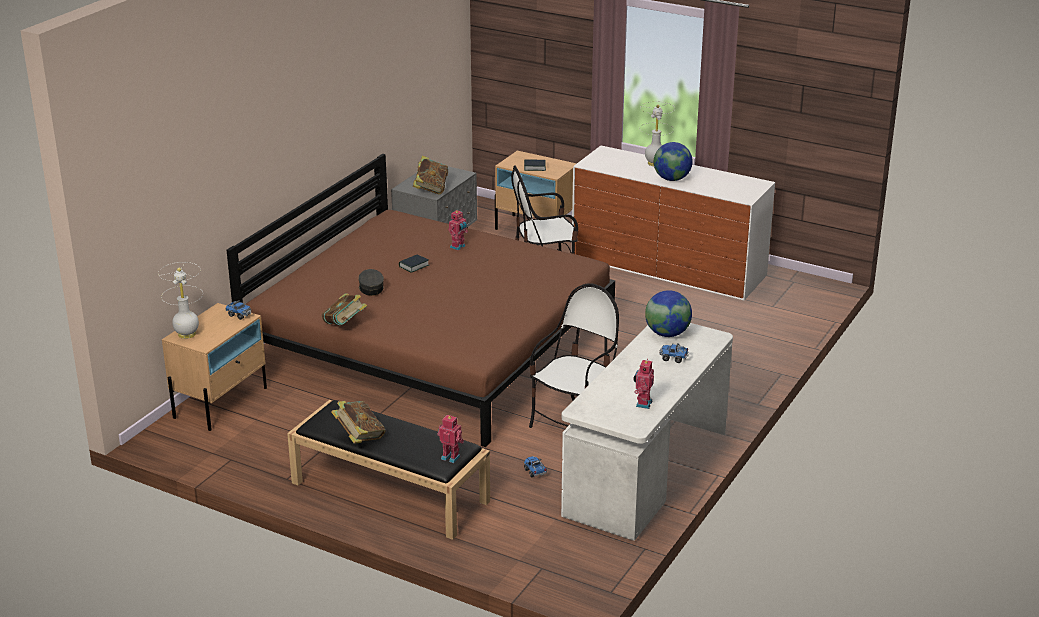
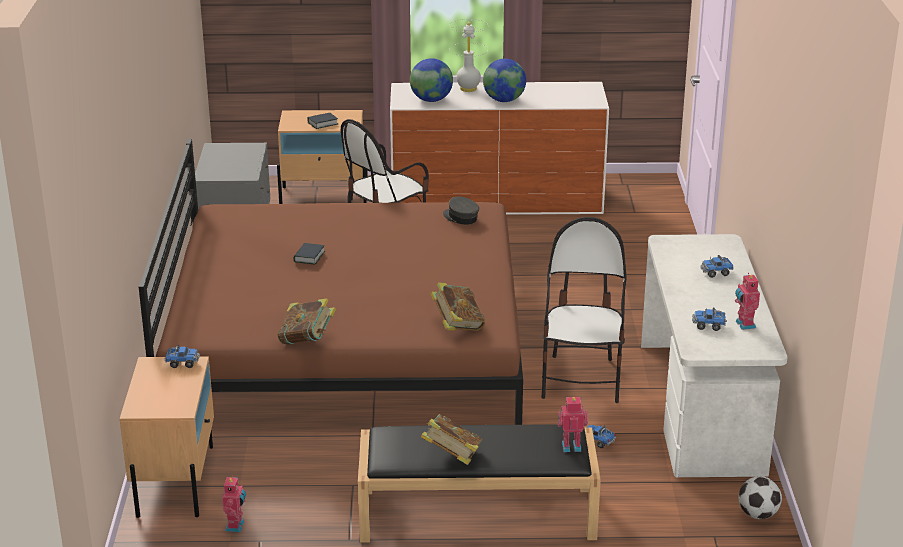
camera: 30 degrees left, 0 degrees up
(186, 334) = (144, 403): white table lamp -> none
(371, 288) = (288, 293): grey cap -> grey cap (460, 217)
(431, 189) = (238, 170): book -> book (457, 325)
(458, 247) = (332, 225): toy robot -> toy robot (236, 526)
(594, 565) = (757, 515): none -> football
(613, 396) = (709, 325): none -> toy truck
(667, 334) = (680, 251): globe -> globe (431, 100)

